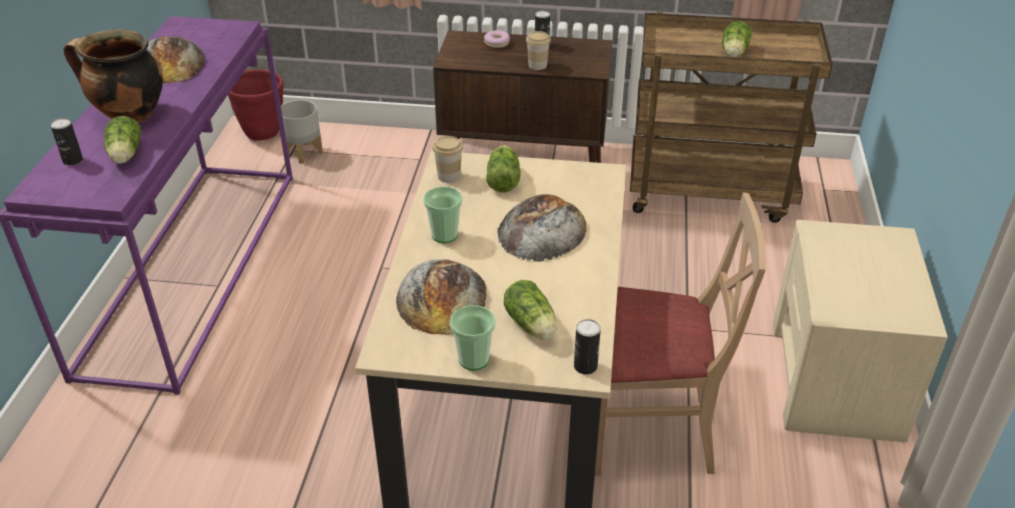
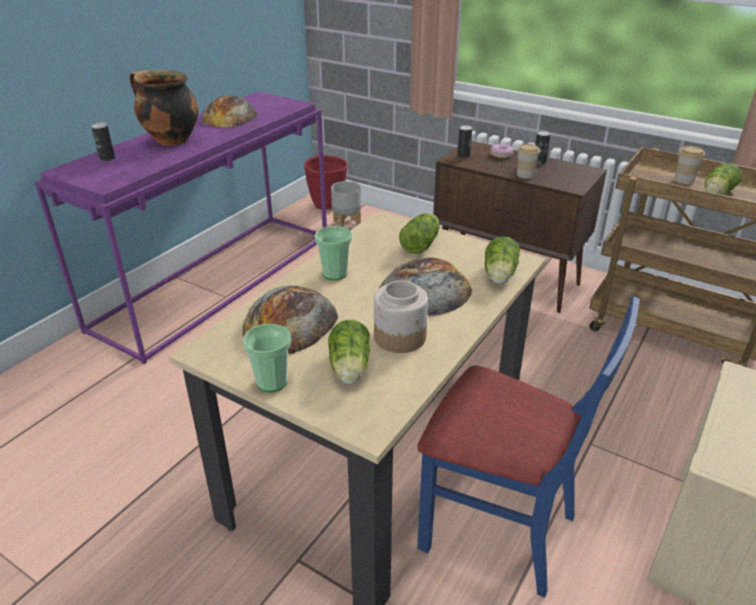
camera: 25 degrees right, 5 degrees down
(125, 155) = (142, 162): lettuce -> lettuce (499, 276)
(449, 176) = (376, 231): cup -> cup (684, 180)
(553, 282) = (400, 337): none -> jar
(585, 366) = (371, 422): can -> can (463, 156)
(648, 431) = (498, 528): beige chair -> blue chair

